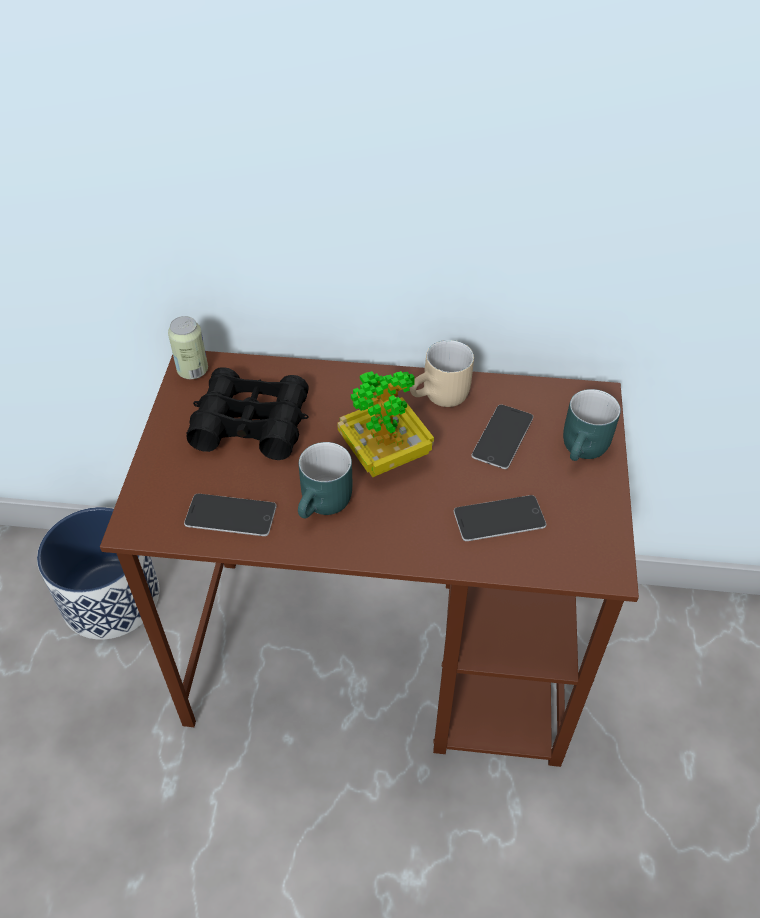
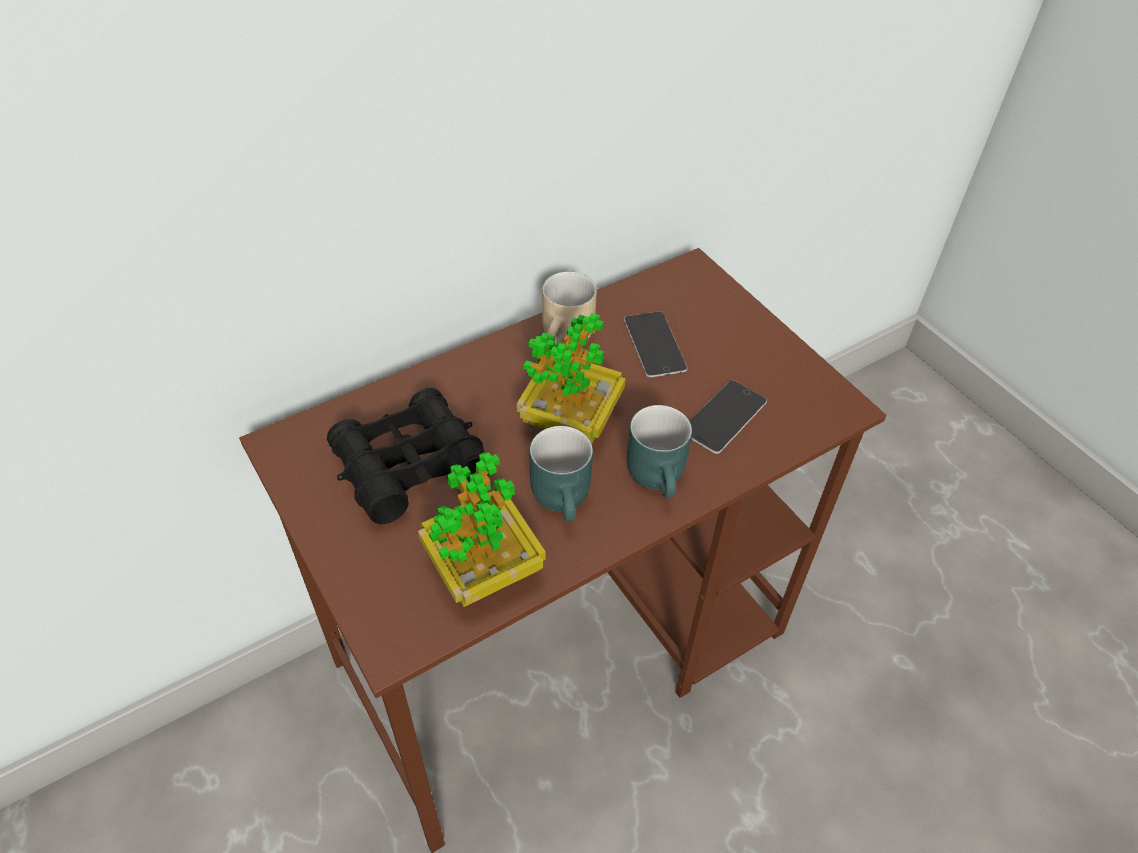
camera: 40 degrees left, 0 degrees up
(111, 597) = (235, 784): planter -> none
(193, 370) = (287, 448): can -> none
(230, 515) = (483, 568): phone -> potted plant
(585, 450) = (731, 318): turquoise mug -> turquoise mug (661, 477)

